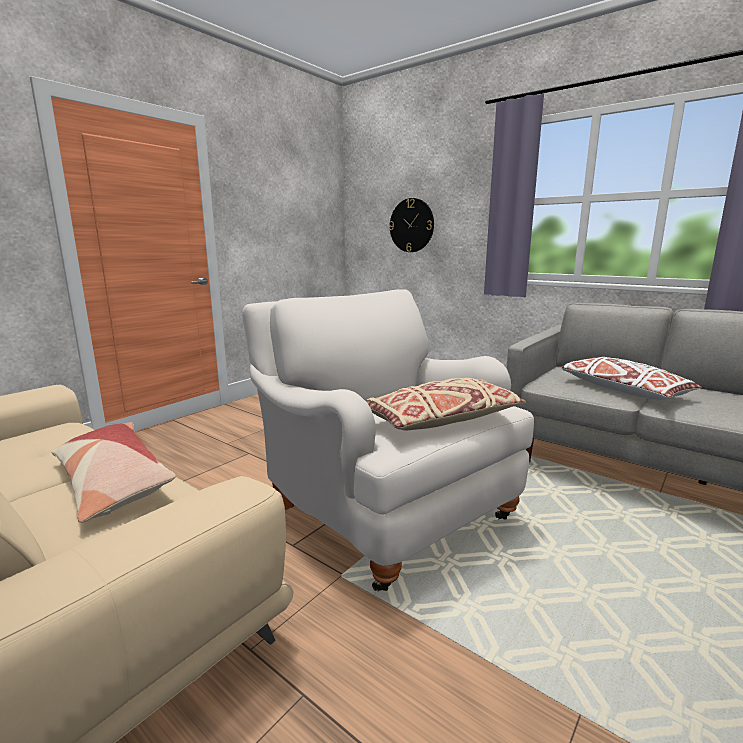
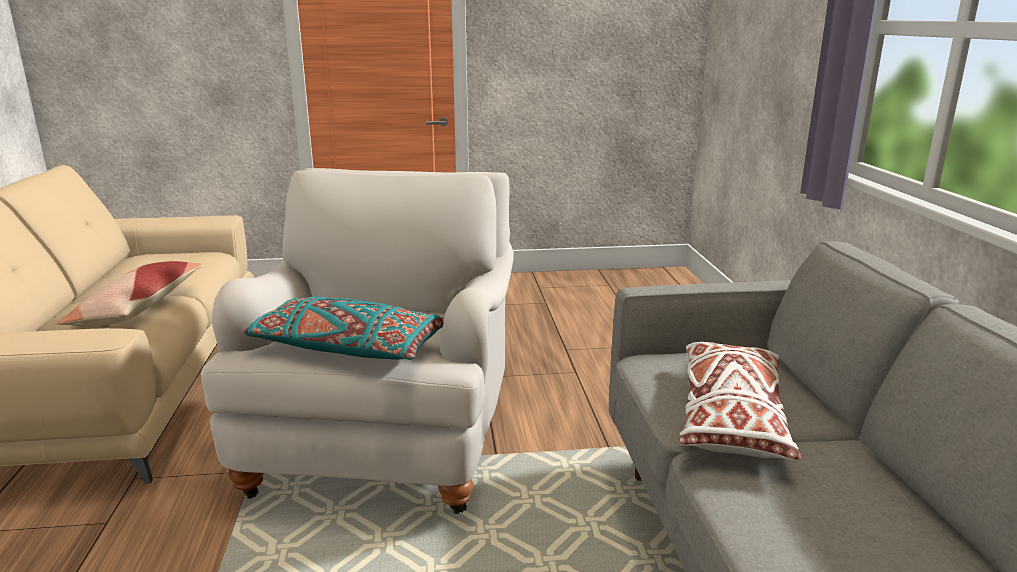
camera: 45 degrees right, 5 degrees up
(411, 225) = (761, 54): wall clock -> none
(442, 420) = (348, 347): beige pillow -> turquoise pillow

